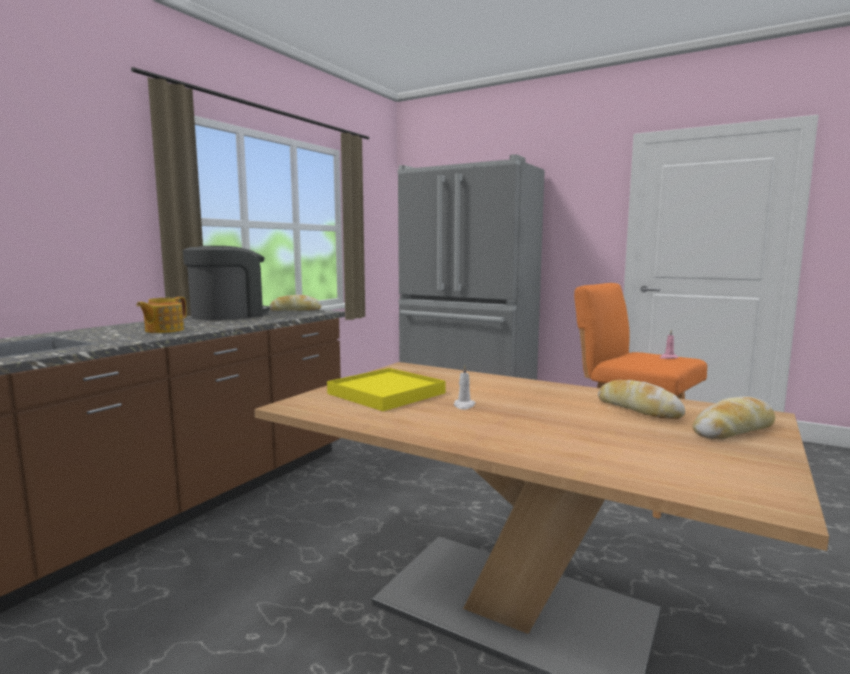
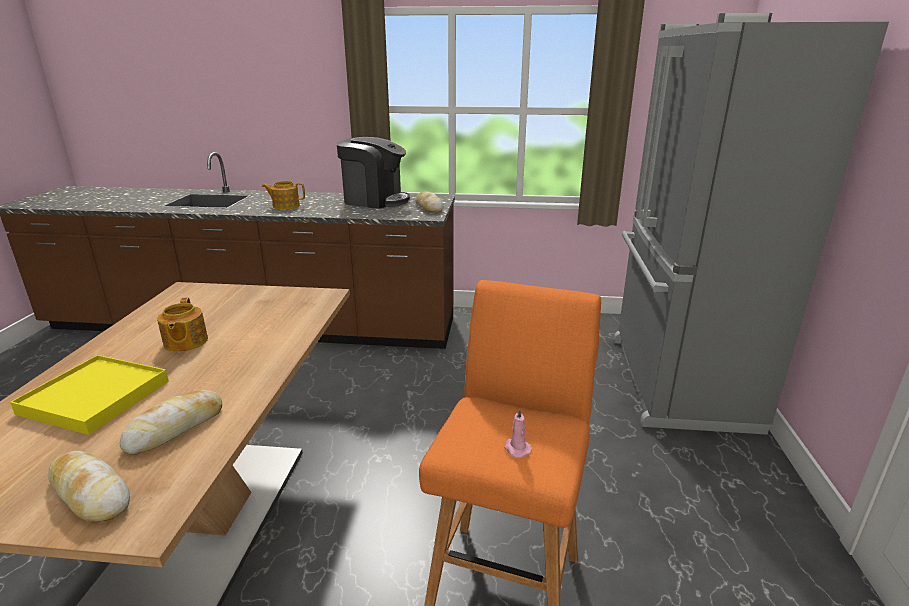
camera: 65 degrees right, 15 degrees up
(386, 393) = (222, 308): yellow tray -> yellow tray (95, 397)
(464, 406) = (185, 342): white candle -> teapot

